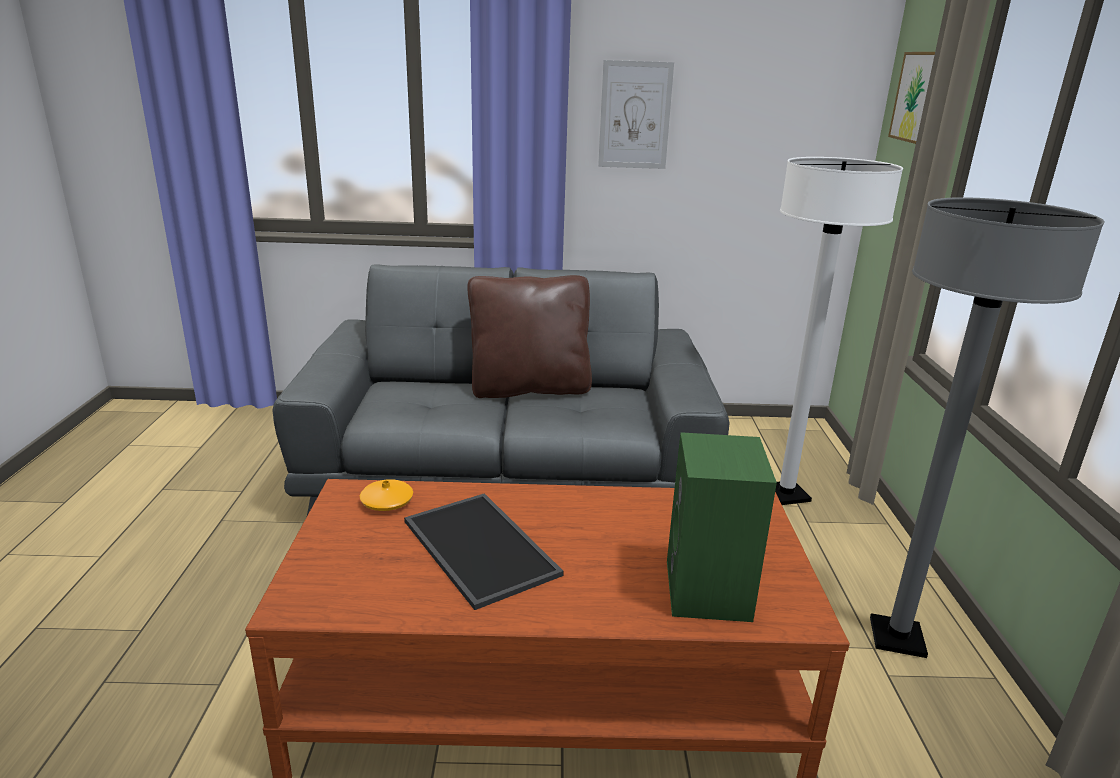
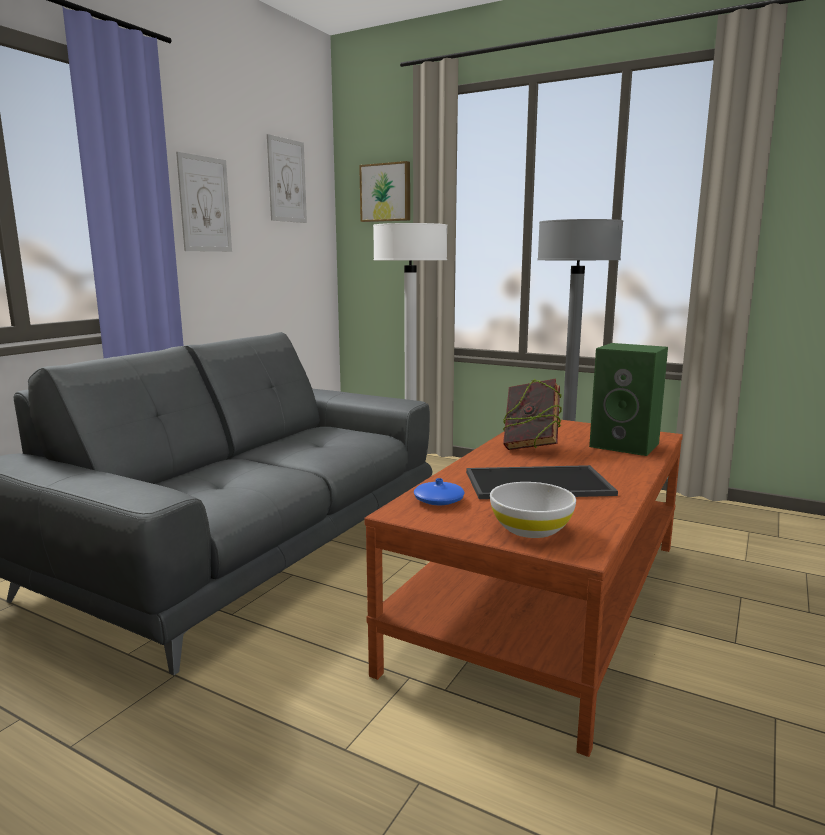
camera: 60 degrees left, 10 degrees down
(335, 568) = (531, 529): none -> white bowl
(387, 502) = (439, 500): orange vase -> blue vase
(529, 388) = (261, 449): brown pillow -> none
(619, 518) = (530, 447): none -> book
(781, 78) = (287, 180): none -> picture

